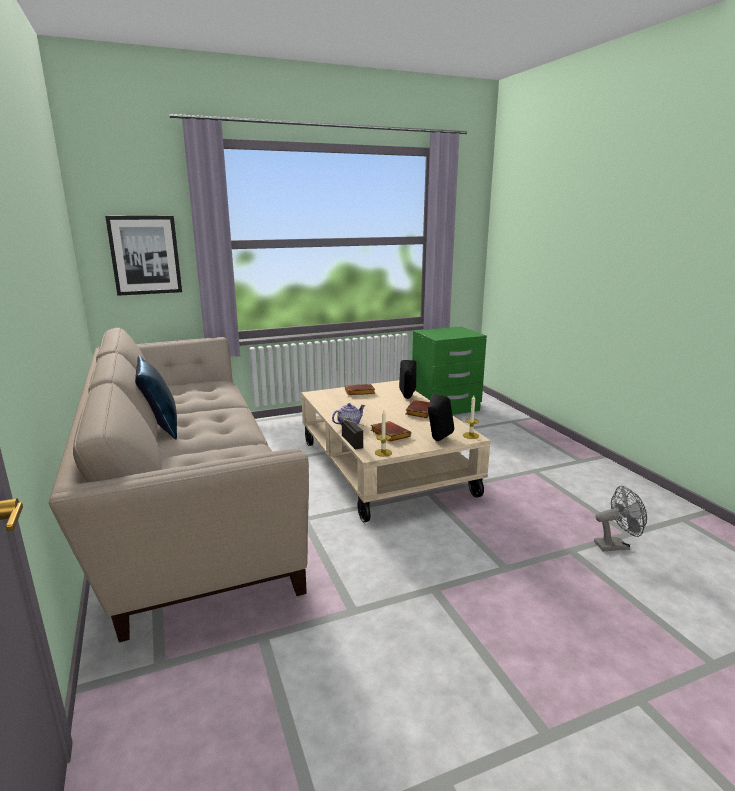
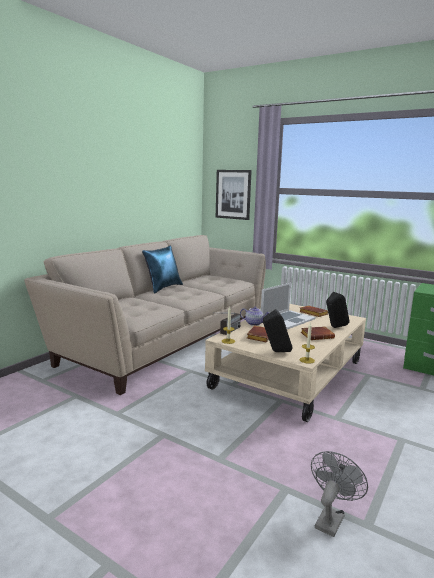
camera: 55 degrees right, 5 degrees down
(359, 407) = (287, 319): none -> laptop
(616, 545) = (331, 518): grey fan -> grey fan turned 105 degrees counterclockwise

